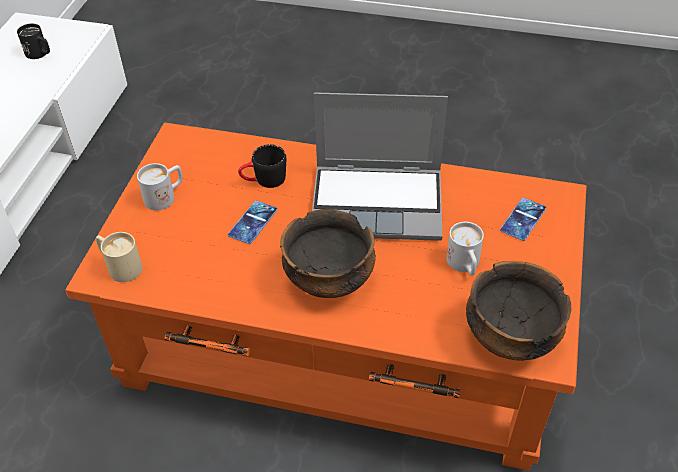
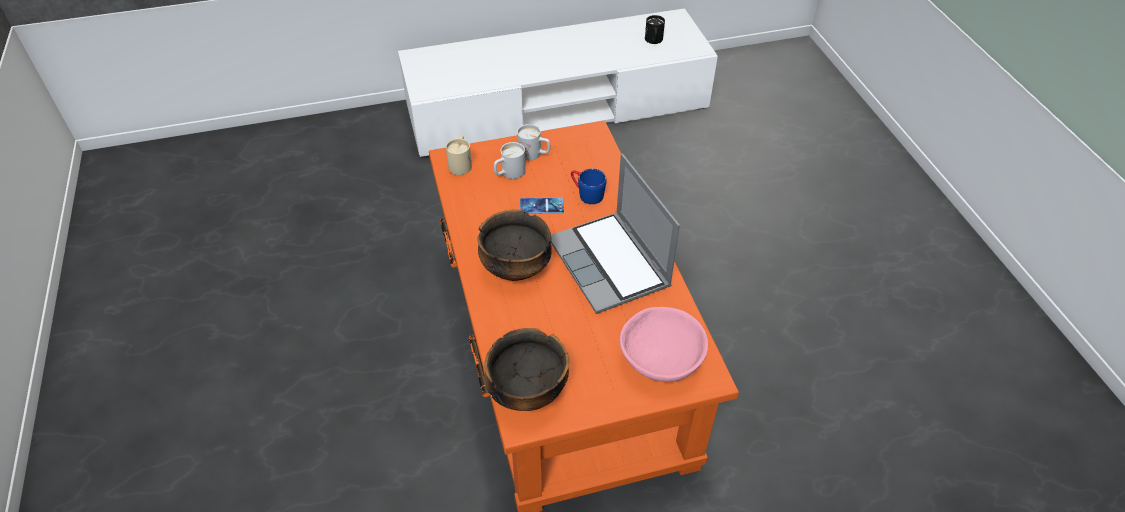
camera: 60 degrees right, 0 degrees up
(264, 180) = (586, 193): black mug -> blue mug
(465, 265) = (582, 339): white mug -> white mug (509, 173)
(523, 219) = (659, 359): phone -> pink bowl

